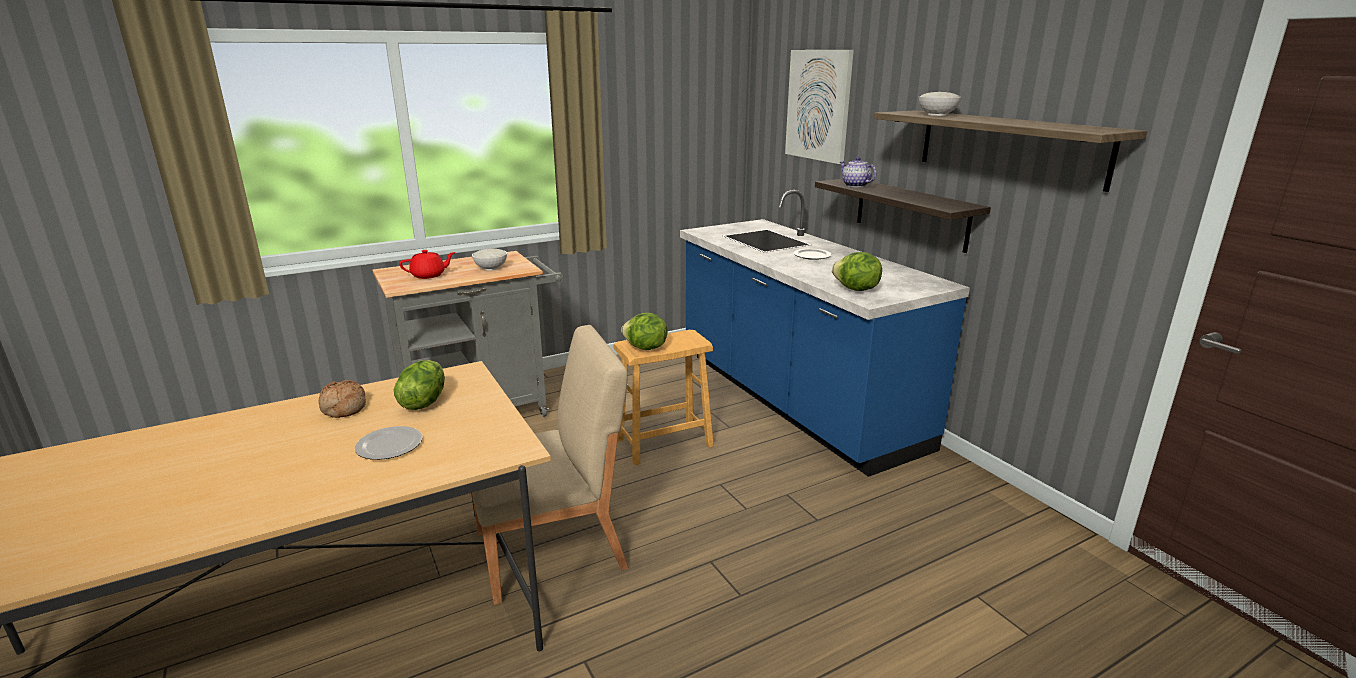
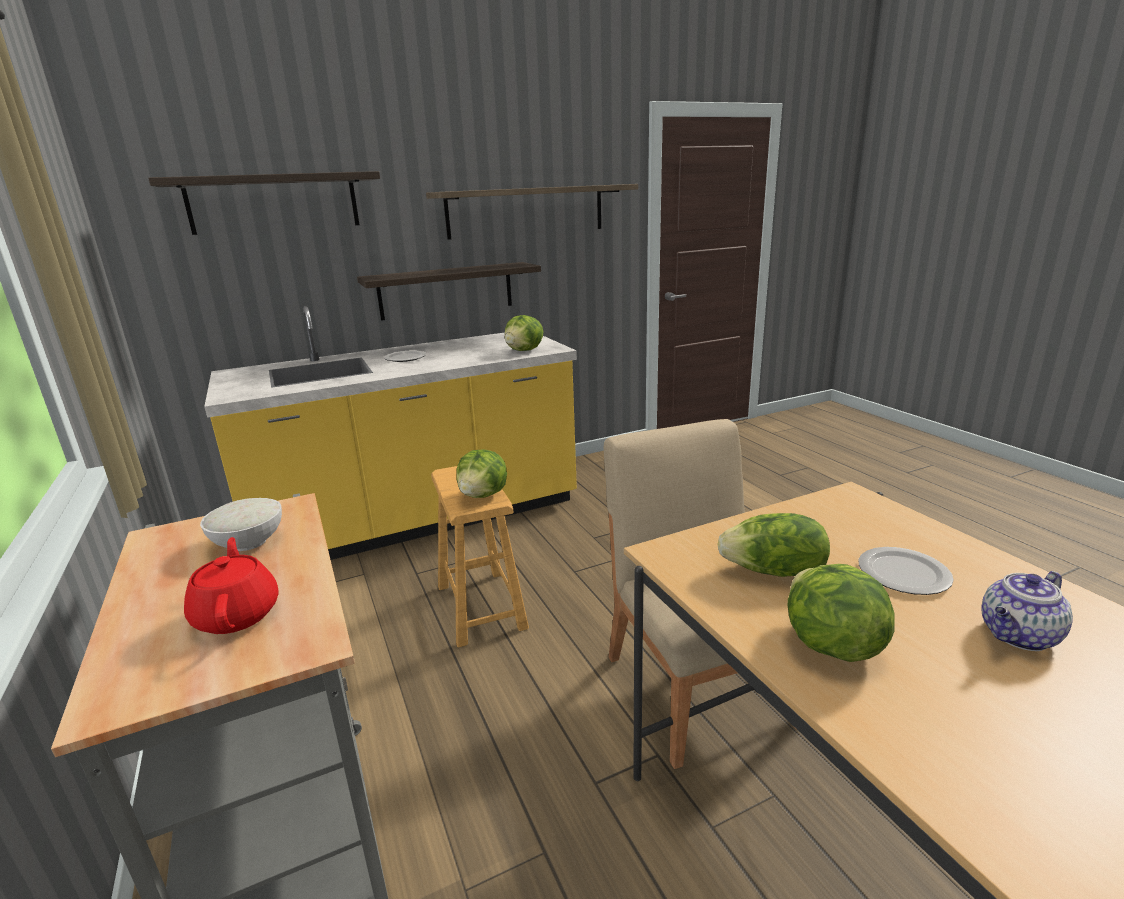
camera: 85 degrees left, 0 degrees up
(342, 408) = (830, 645): bread -> lettuce
(794, 400) = (419, 520): blue counter -> yellow counter
(819, 105) = (274, 203): picture -> shelf
(854, 185) = (404, 275): teapot -> teapot (1018, 636)
(938, 114) = (483, 189): white bowl -> none

